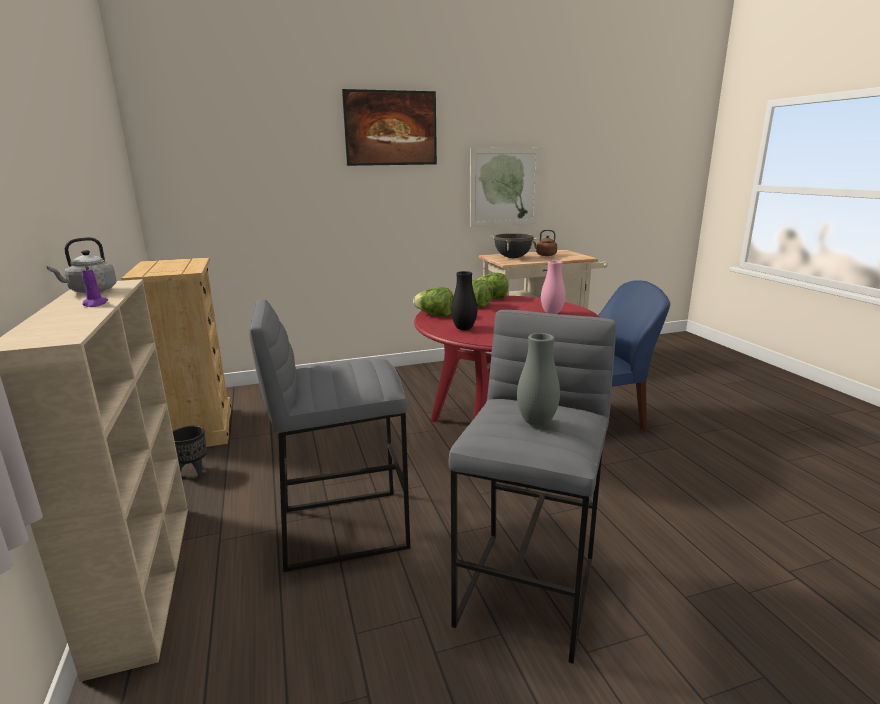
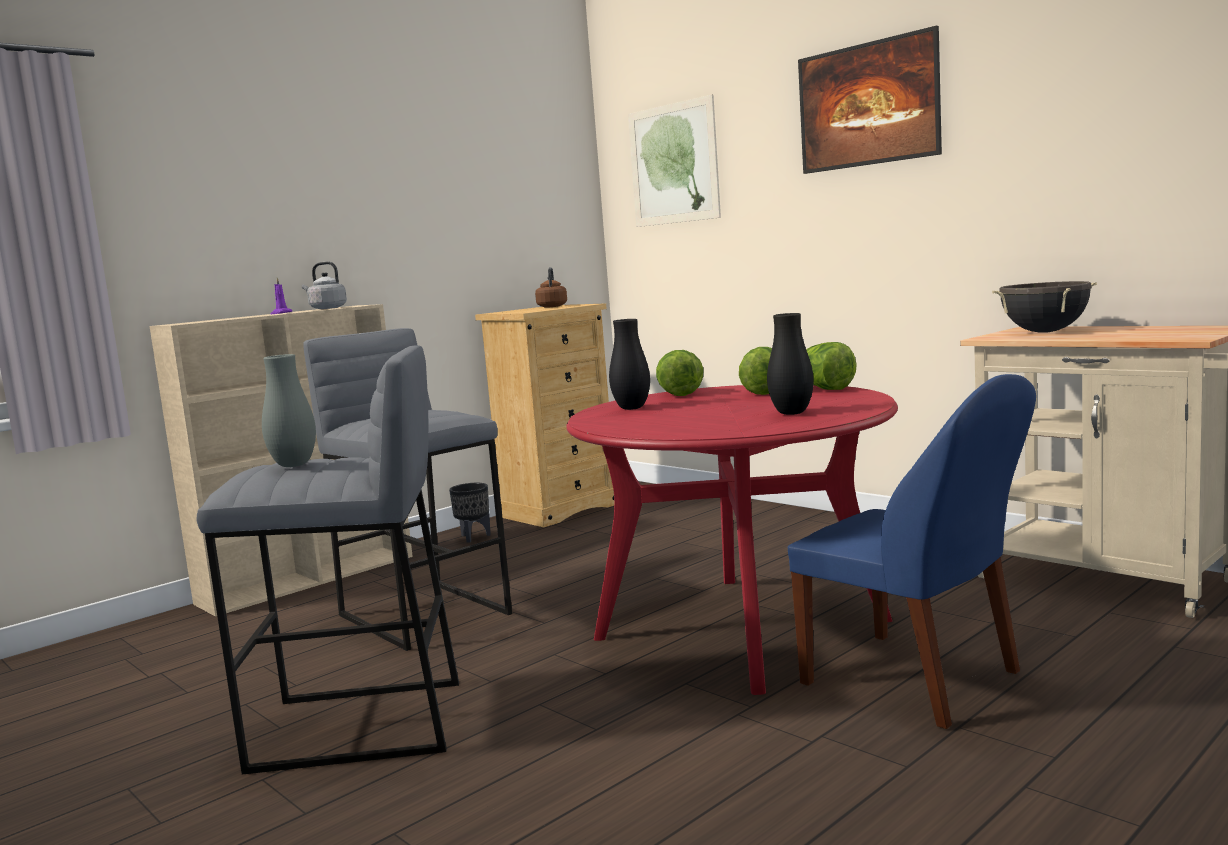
camera: 65 degrees right, 10 degrees down
(504, 187) = (1087, 184): picture -> picture (673, 164)
(545, 255) = (1133, 331): brown kettle -> brown kettle (552, 306)
(552, 313) = (791, 413): pink vase -> black vase

